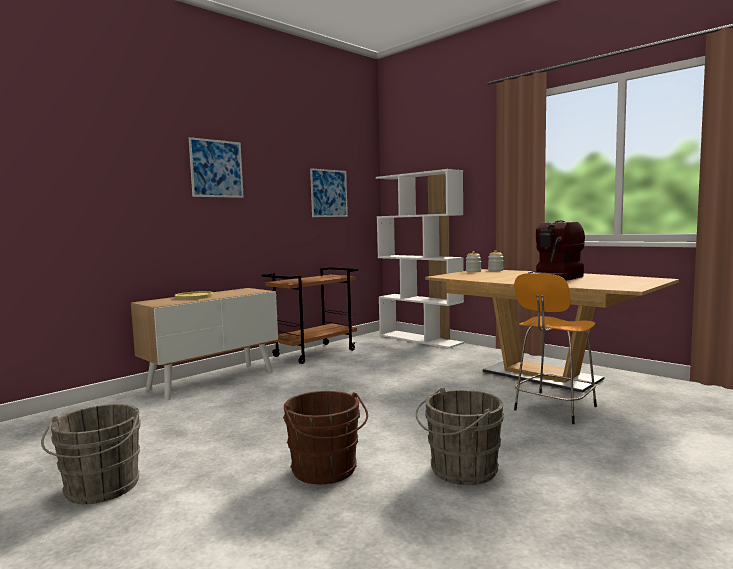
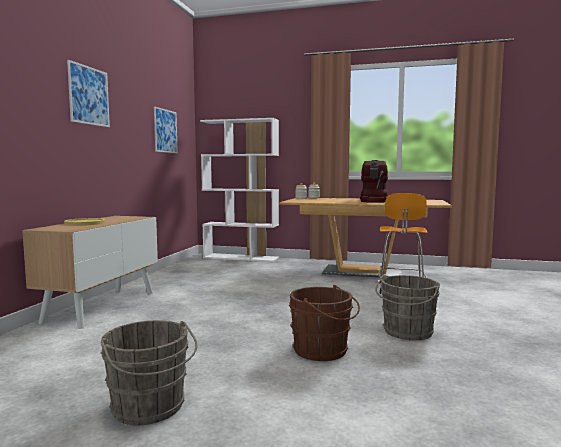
camera: 30 degrees left, 0 degrees up
(315, 353) = (168, 275): brown cart -> none

